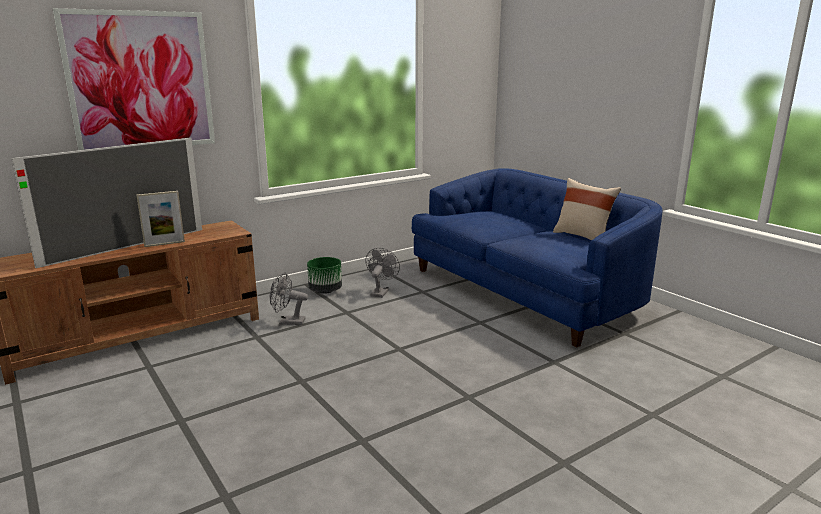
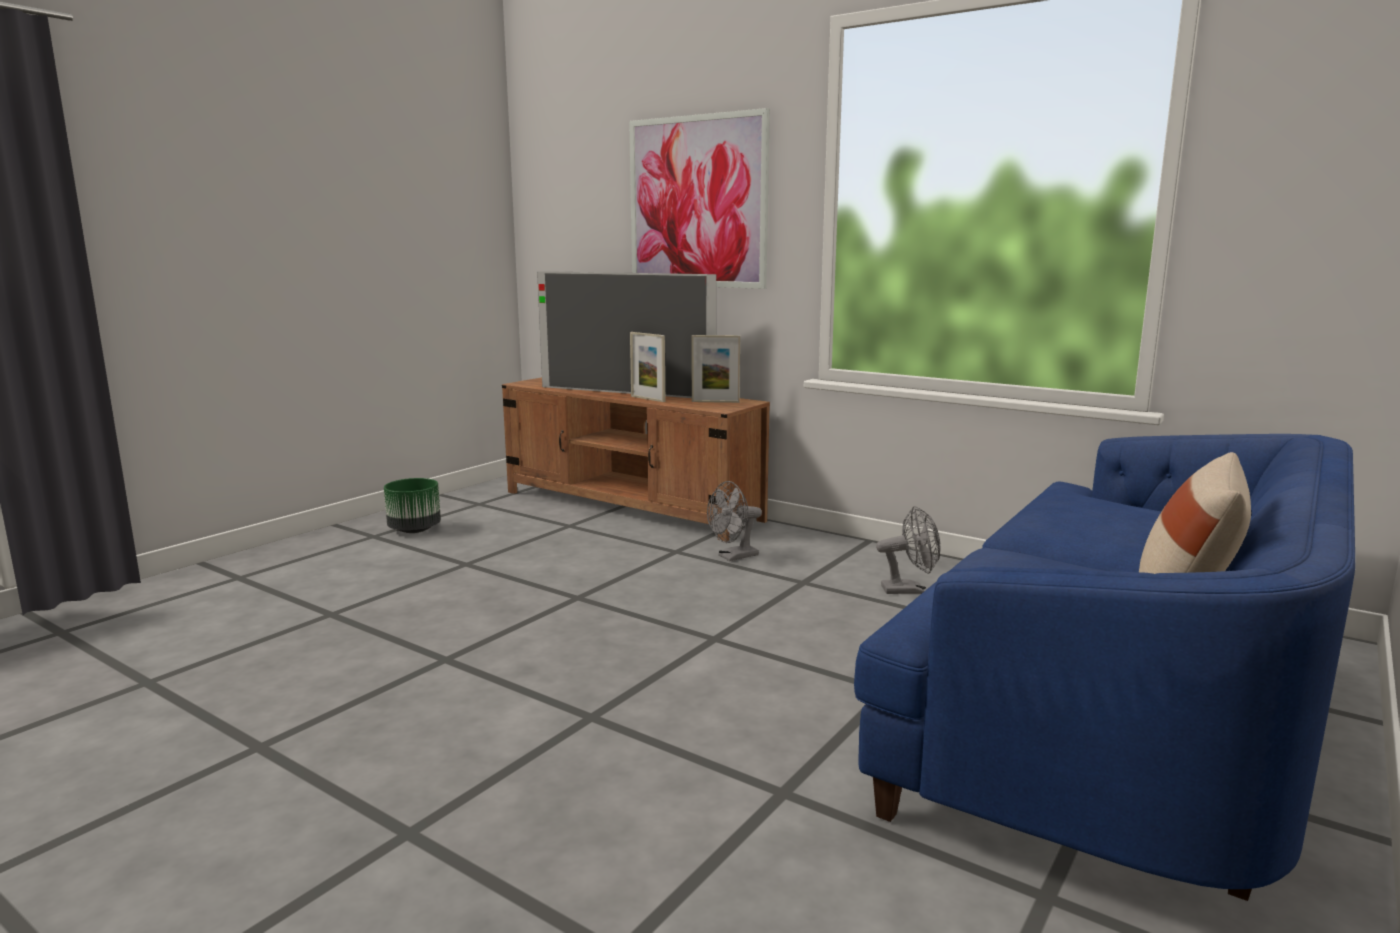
camera: 70 degrees right, 5 degrees down
(210, 230) = (715, 402): none -> picture frame
(288, 322) = (733, 557): grey fan -> grey fan turned 105 degrees counterclockwise
(325, 290) = (863, 555): green planter -> green planter (415, 529)

